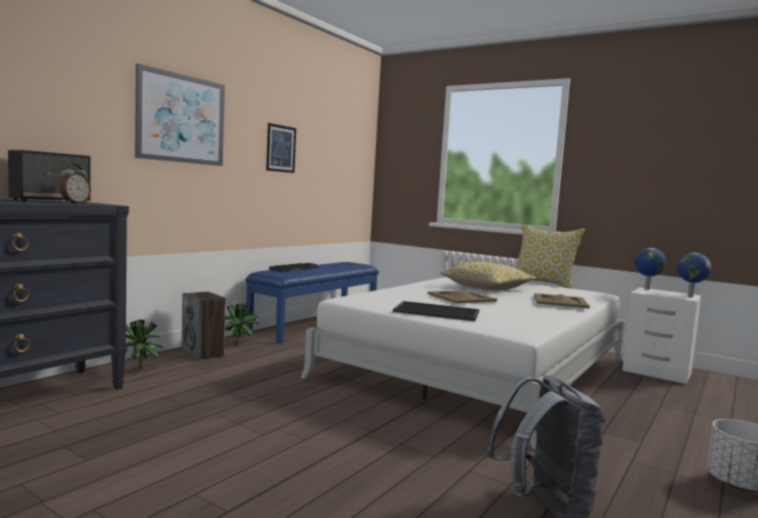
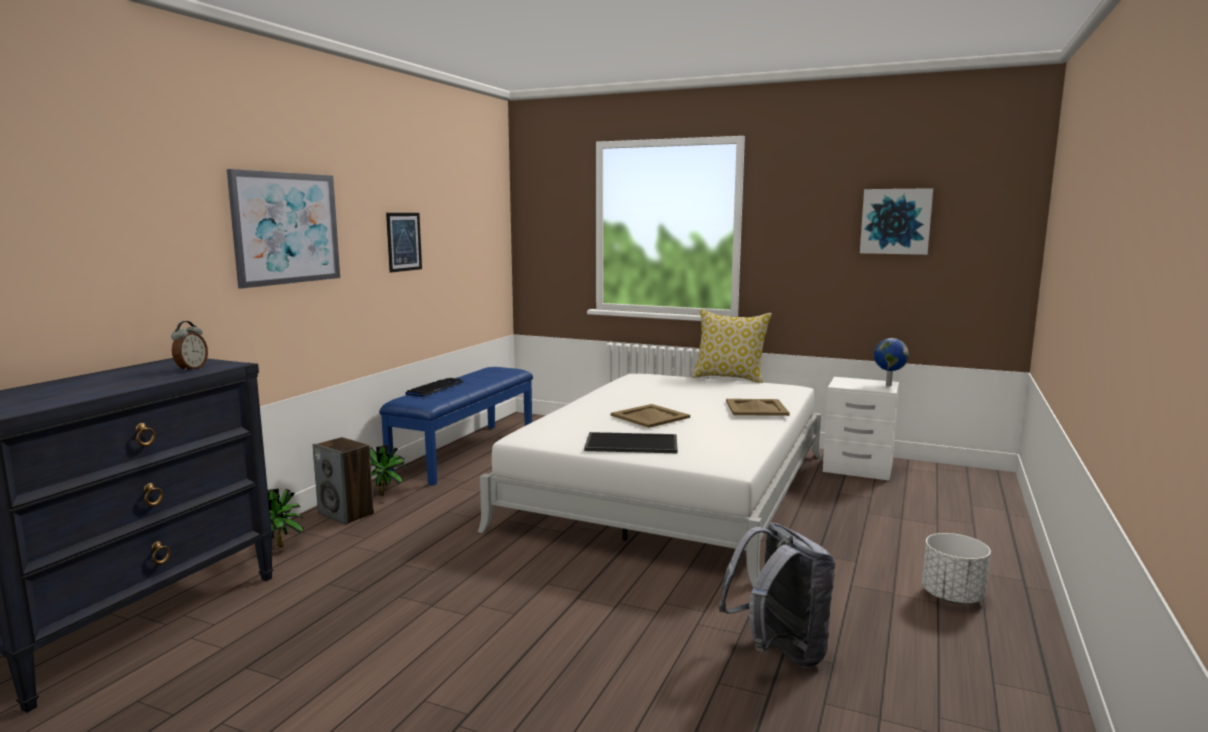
camera: 10 degrees left, 5 degrees up
(51, 201) = (154, 366): speaker -> none
(486, 288) = (670, 395): pillow -> none
(646, 289) = (842, 379): globe -> none
(704, 151) = (895, 221): none -> picture

